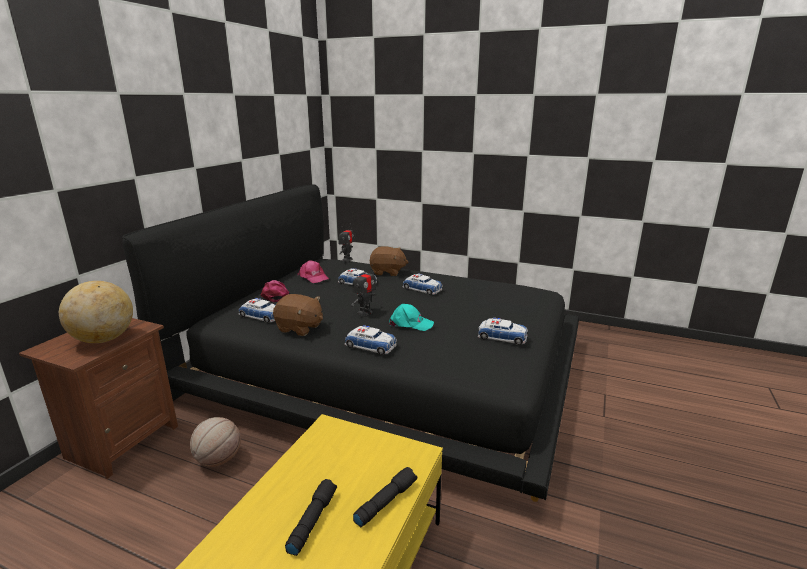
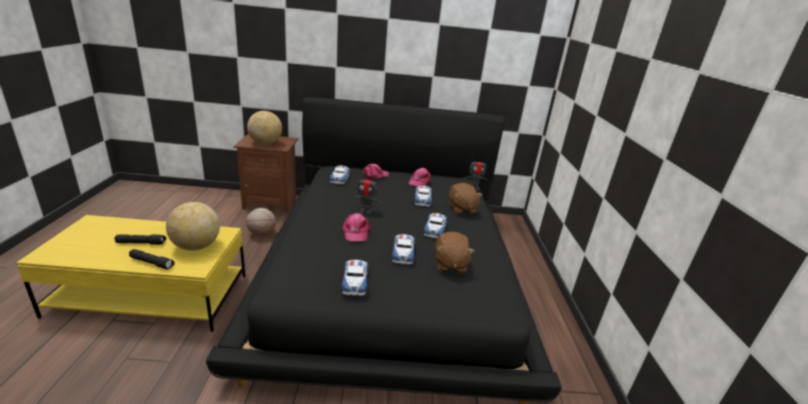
camera: 65 degrees right, 5 degrees up
(299, 328) = (327, 193): brown plush toy -> brown plush toy (450, 265)
(356, 456) = (196, 246): none -> globe
(370, 345) = (312, 221): toy car -> toy car (403, 253)
(410, 324) = (355, 232): turquoise cap -> pink cap

